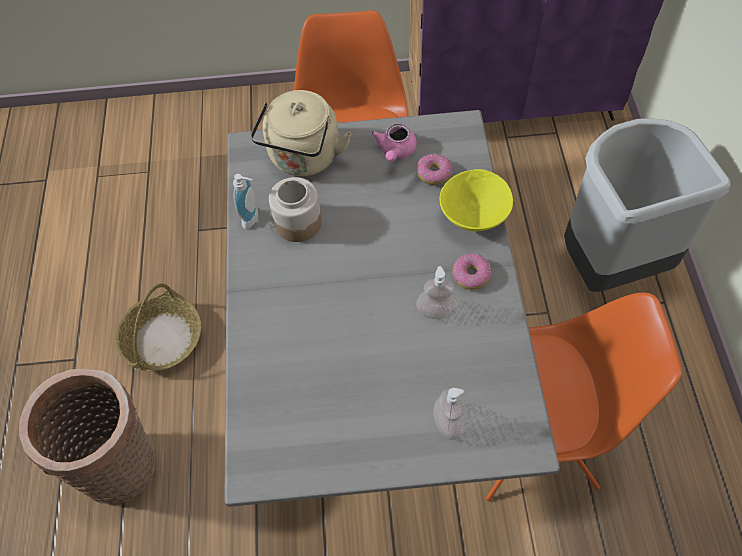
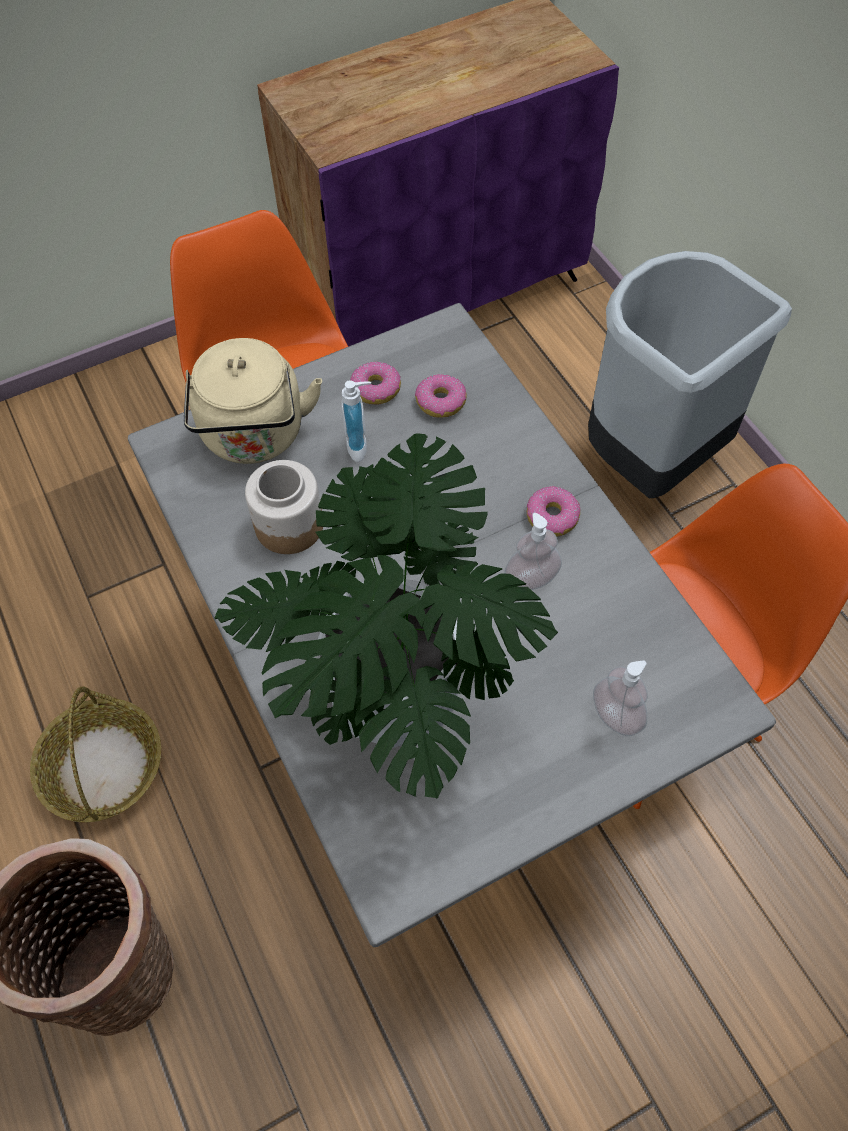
camera: 25 degrees left, 0 degrees up
(253, 219) = (223, 541): soap dispenser -> soap dispenser (361, 446)
(312, 352) = (393, 692): none -> potted plant
(395, 151) = (376, 389): pink teapot -> donut
(474, 216) = (519, 439): yellow bowl -> none

